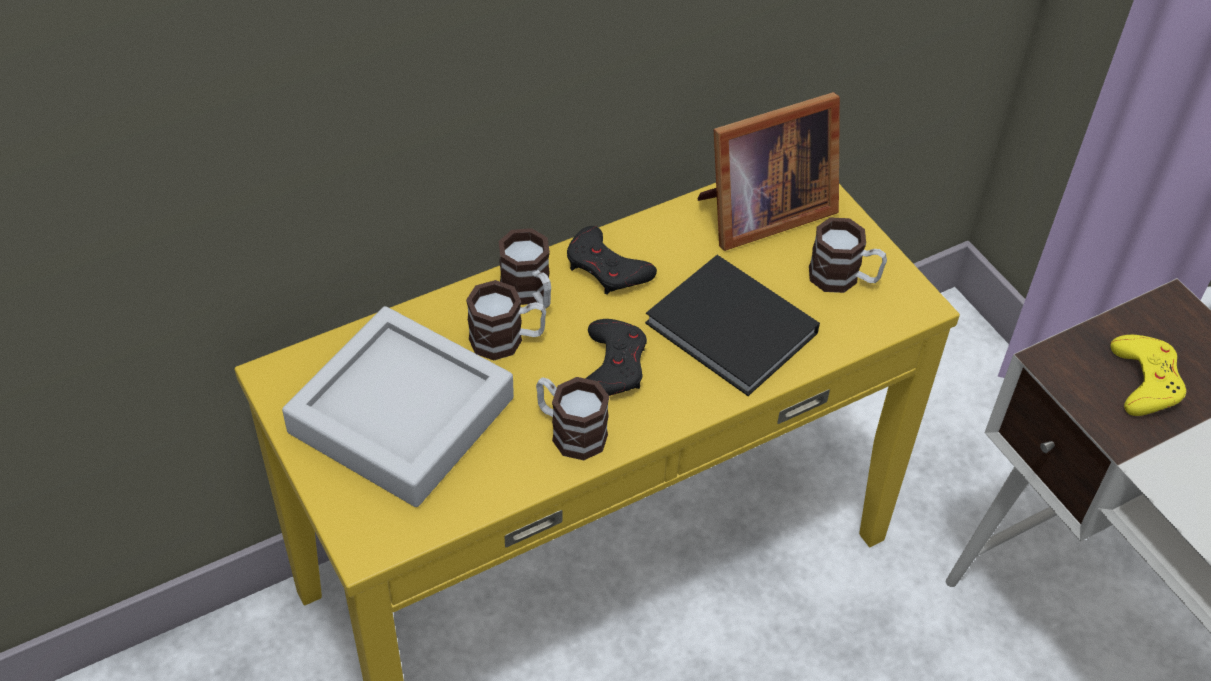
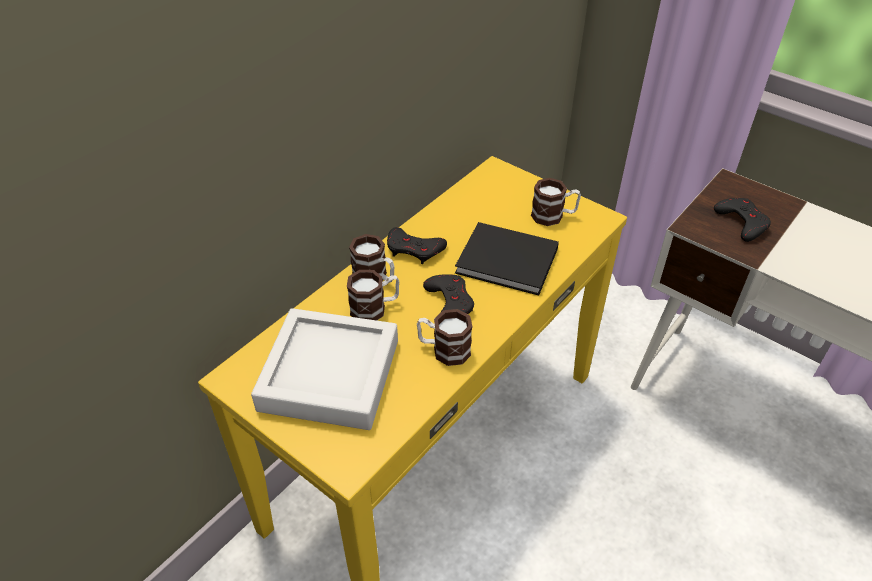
camera: 20 degrees left, 5 degrees down
(760, 213) = (486, 195): picture frame -> none
(1145, 381) = (741, 222): yellow game controller -> black game controller

